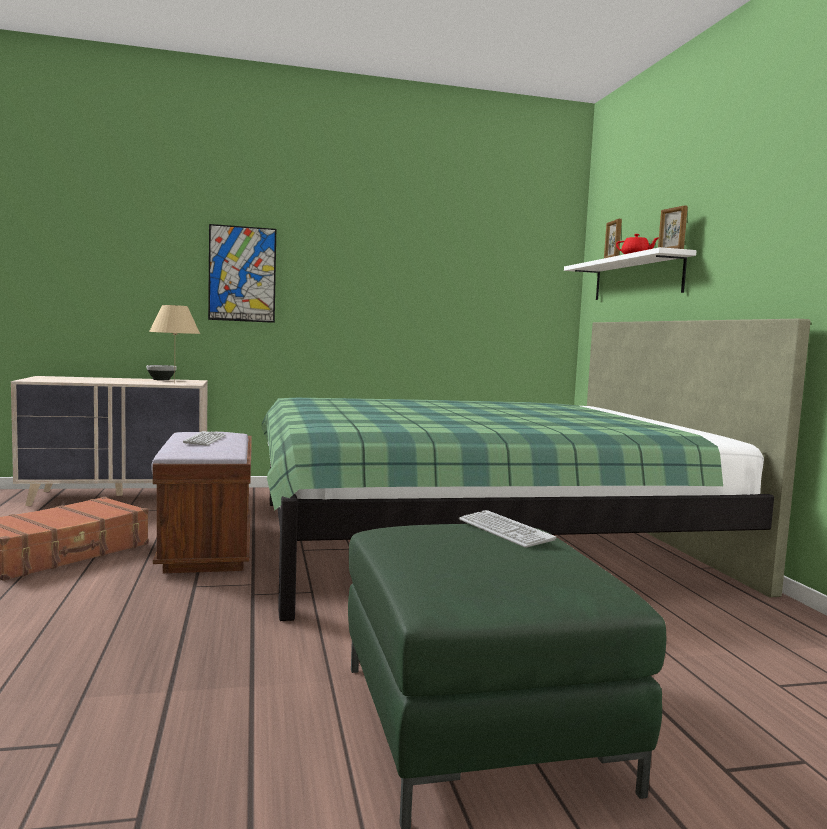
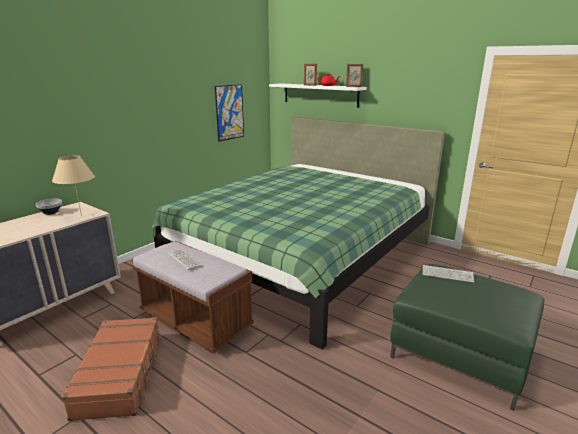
camera: 40 degrees left, 15 degrees up
(242, 274) = (88, 116): picture -> picture (229, 112)

